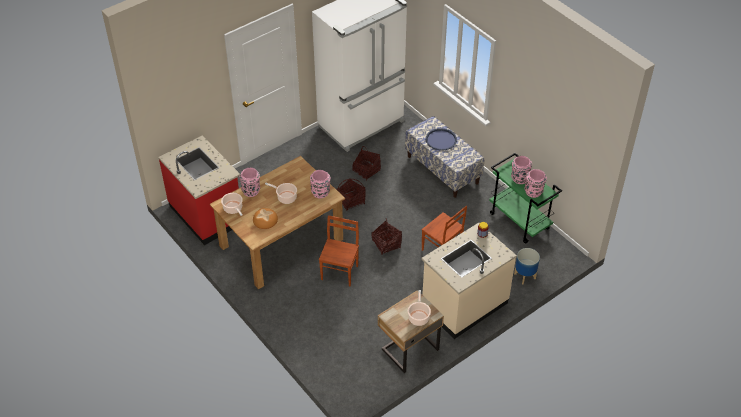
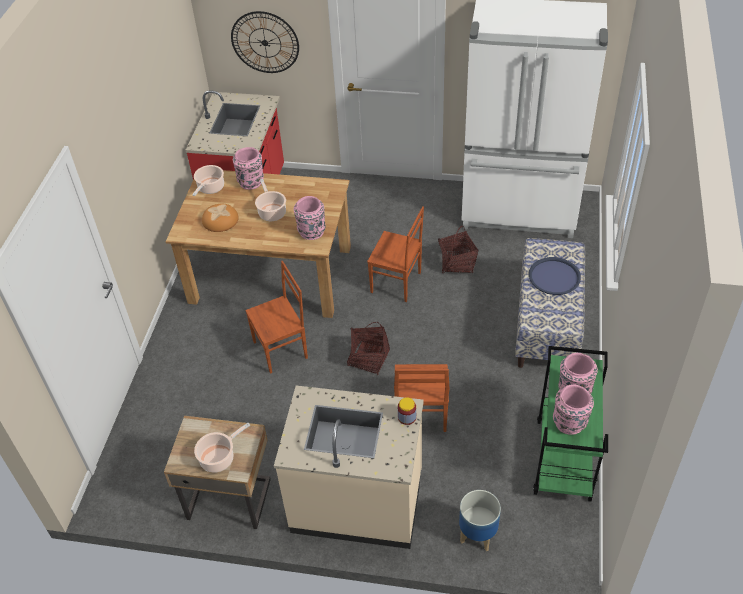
camera: 50 degrees right, 0 degrees up
(189, 104) = (265, 42): none -> wall clock
(351, 201) = (396, 283): basket -> brown chair

